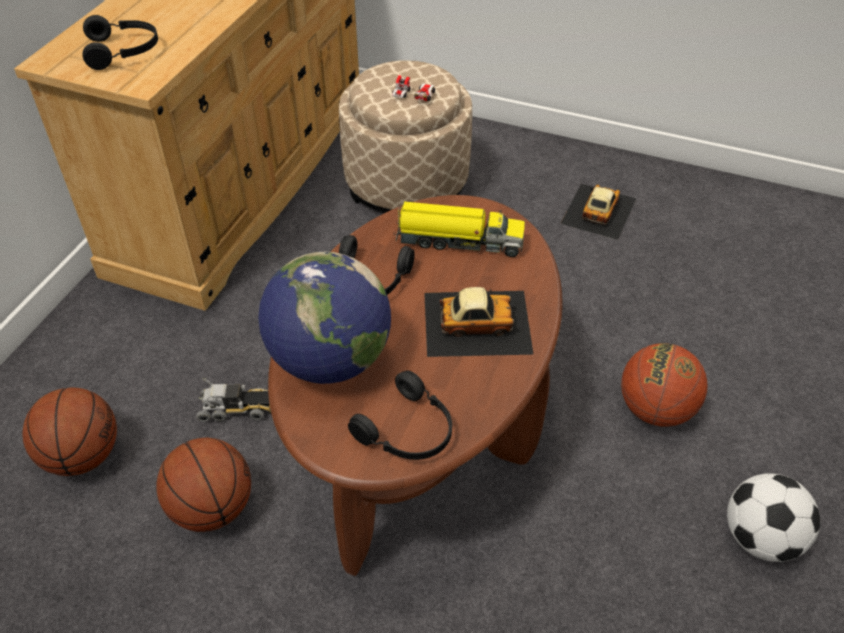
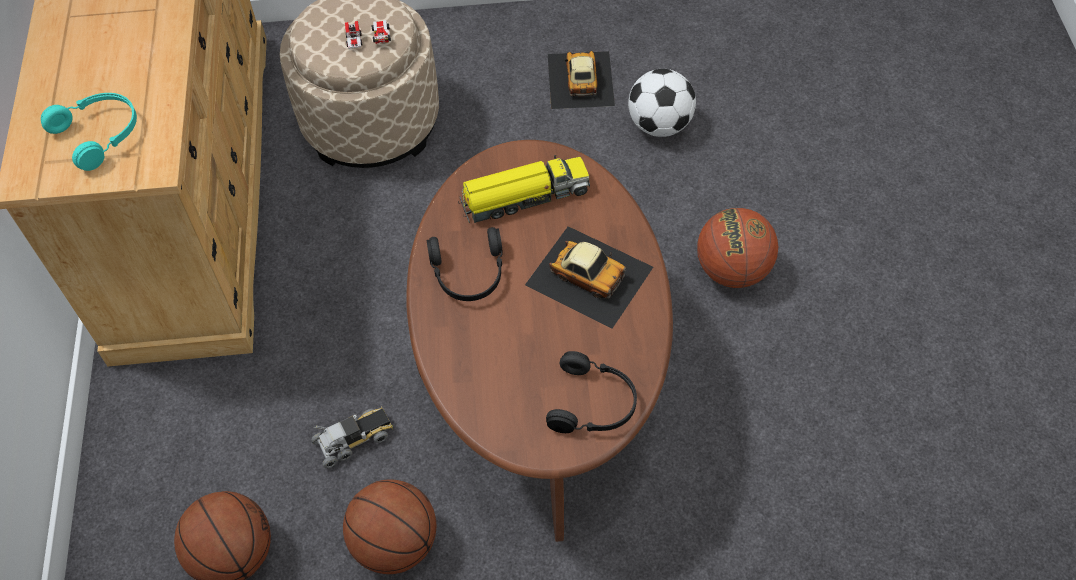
camera: 25 degrees left, 10 degrees up
(123, 51) = (100, 134): black headphones -> turquoise headphones
(330, 360) = (485, 369): globe -> none
(476, 322) = (589, 275): toy car -> toy car turned 60 degrees clockwise
(760, 538) = (868, 349): football -> football (660, 124)

